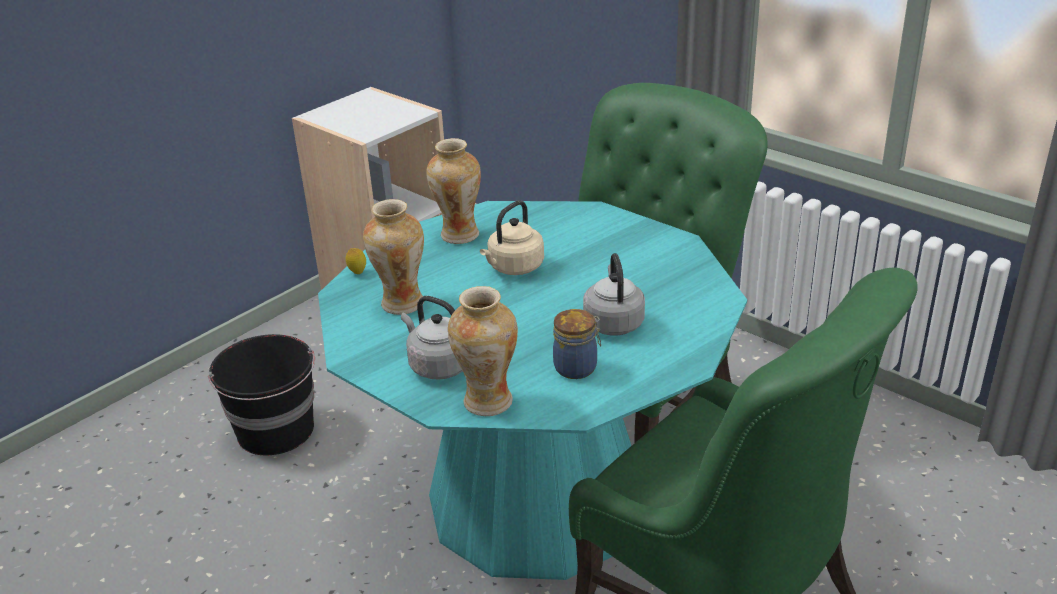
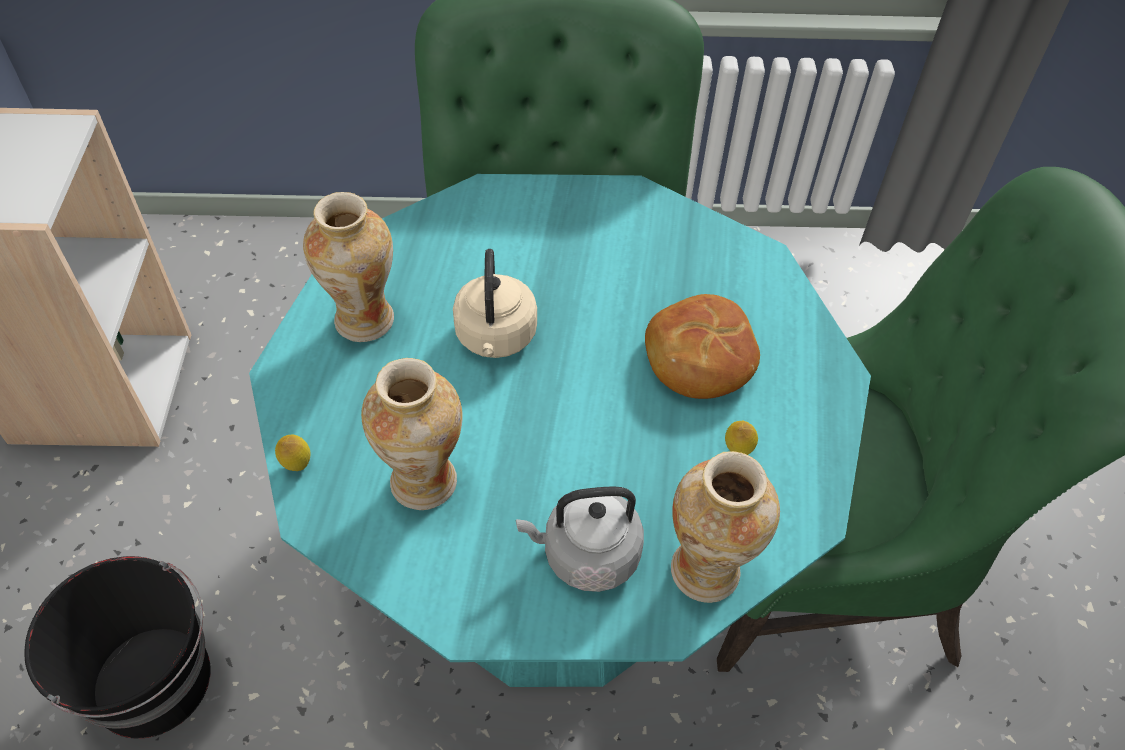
camera: 45 degrees left, 20 degrees up
(577, 367) = (737, 451): jar -> lemon
(613, 322) = (698, 358): grey kettle -> bread

